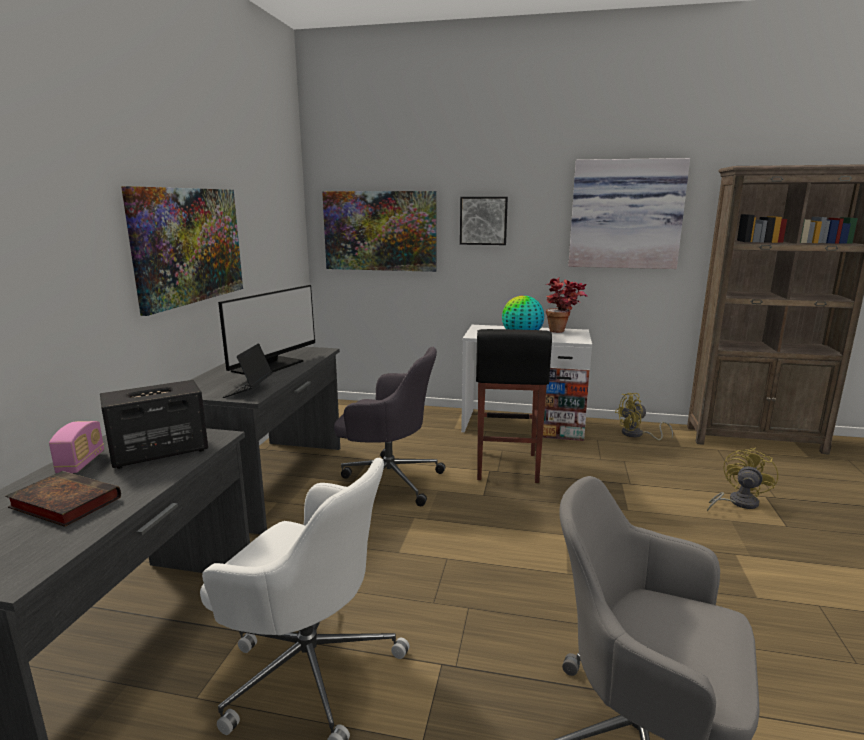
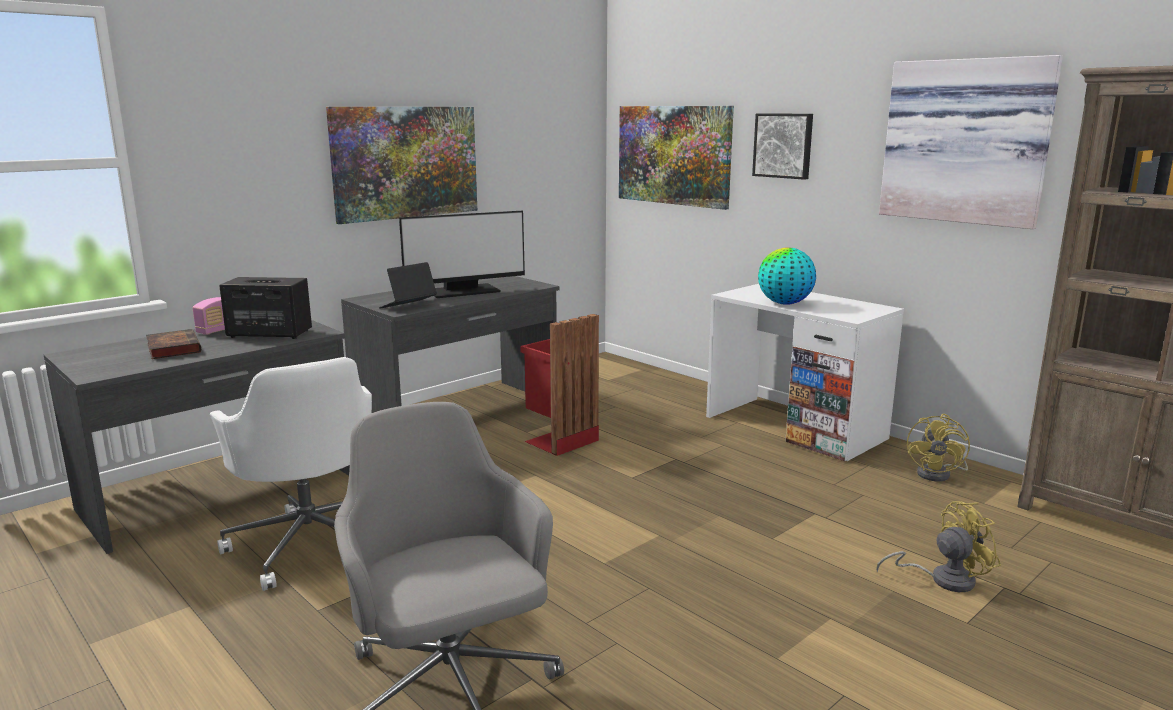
camera: 35 degrees right, 0 degrees up
(388, 481) = (559, 440): grey office chair -> red trash can
(506, 467) = (700, 461): black stool -> none
(562, 331) = (857, 305): potted plant -> none
(637, 435) = (939, 474): yellow fan -> yellow fan turned 90 degrees counterclockwise

